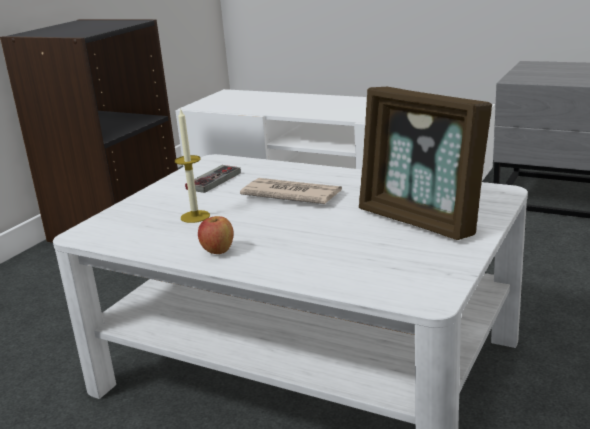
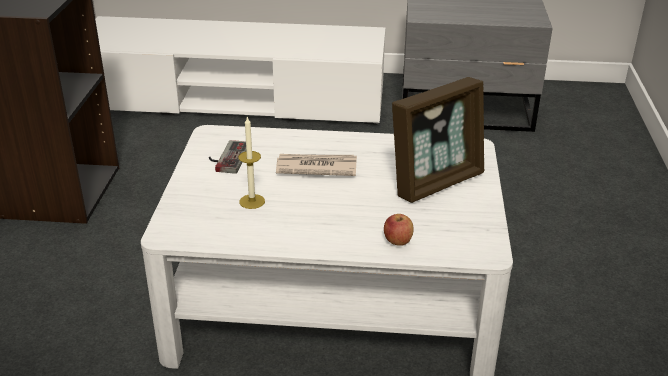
camera: 25 degrees left, 10 degrees up
(217, 251) = (303, 235): apple -> apple (397, 242)
(421, 220) = (436, 182): picture frame -> picture frame turned 60 degrees counterclockwise

